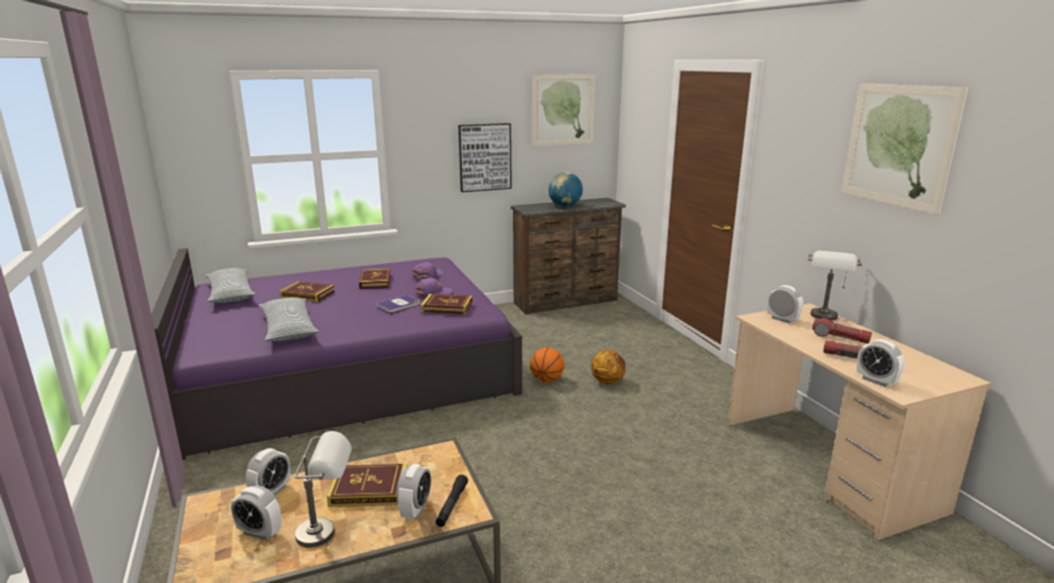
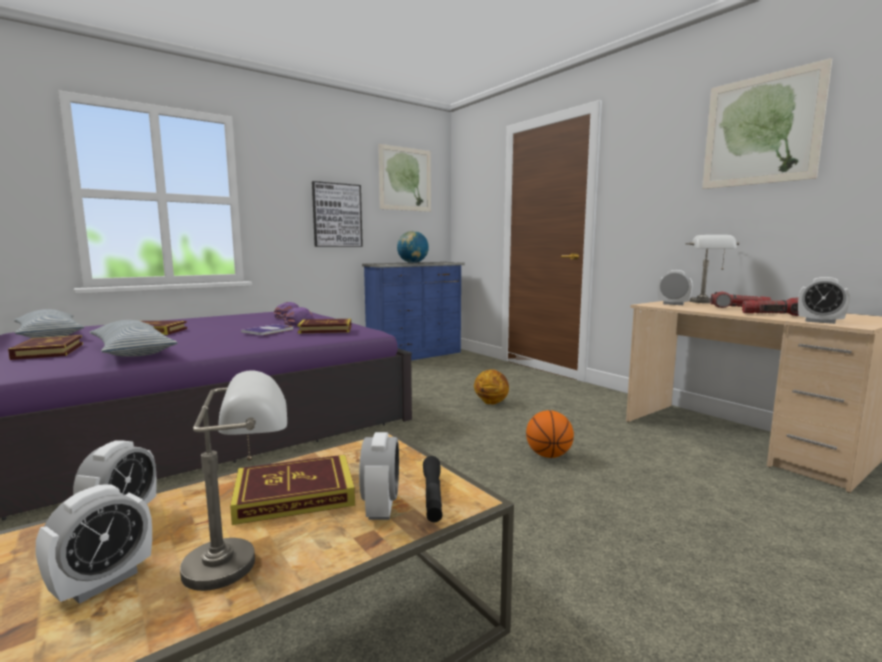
camera: 15 degrees left, 10 degrees down
(260, 532) = (103, 582): alarm clock -> alarm clock turned 60 degrees counterclockwise
(375, 281) = (233, 322): book -> book (49, 351)
(546, 380) = (430, 407): basketball -> basketball (548, 455)
(567, 302) = (416, 356): brown dresser -> blue dresser

